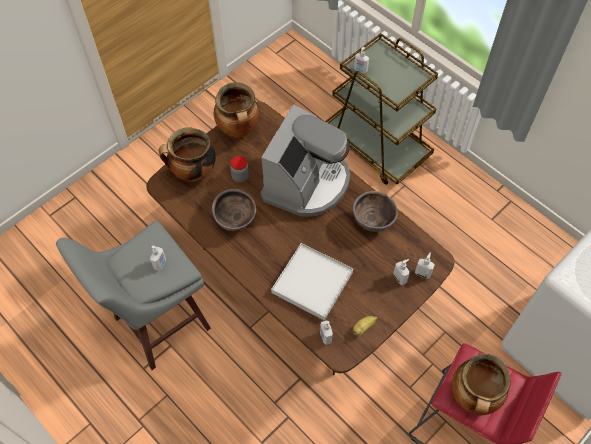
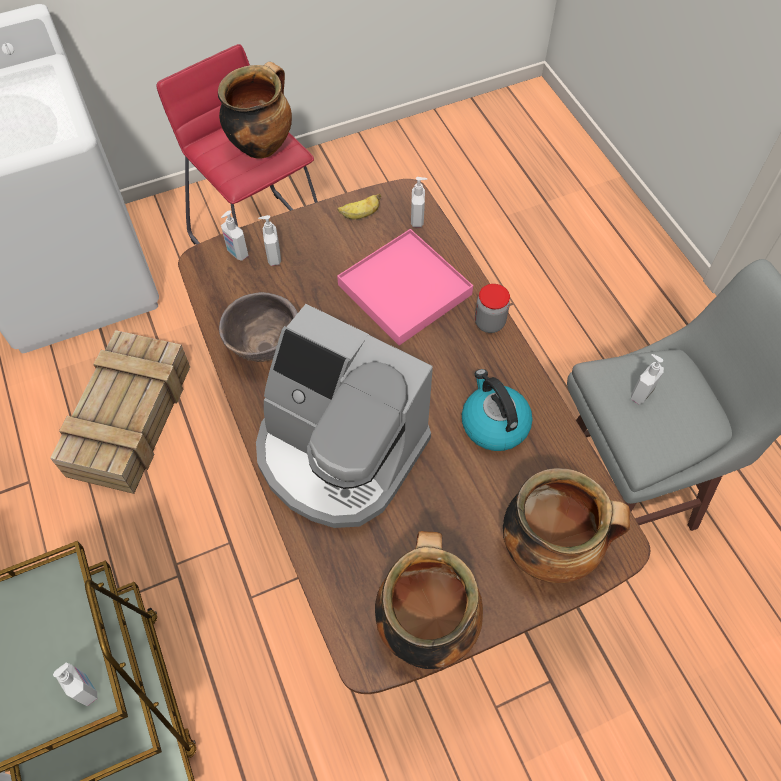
camera: 160 degrees left, 0 degrees up
(235, 221) = (493, 424): brown bowl -> kettle
(240, 177) = (458, 508): jar -> jar (489, 322)
(307, 183) = (339, 452): coffee machine -> coffee machine turned 105 degrees counterclockwise
(312, 283) = (404, 289): white tray -> pink tray
(465, 270) = (130, 417): none -> crate

